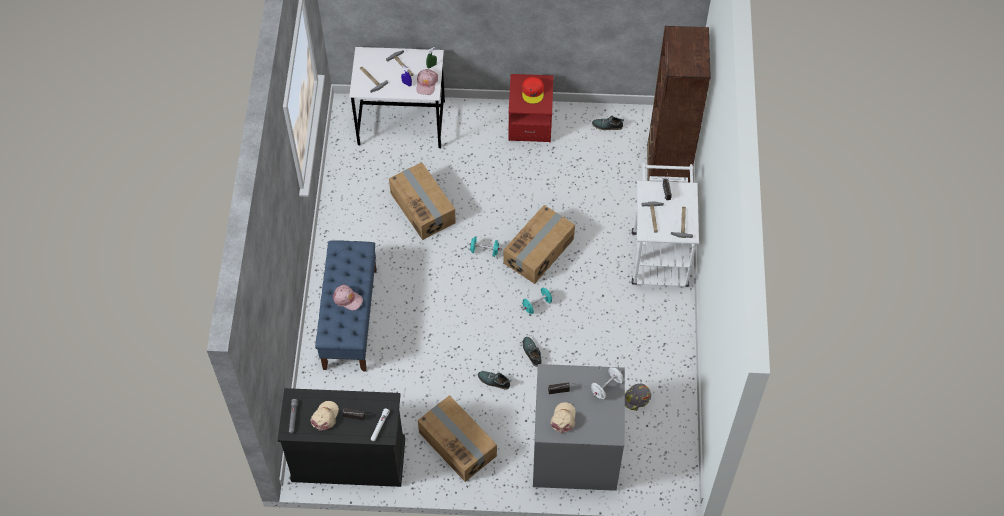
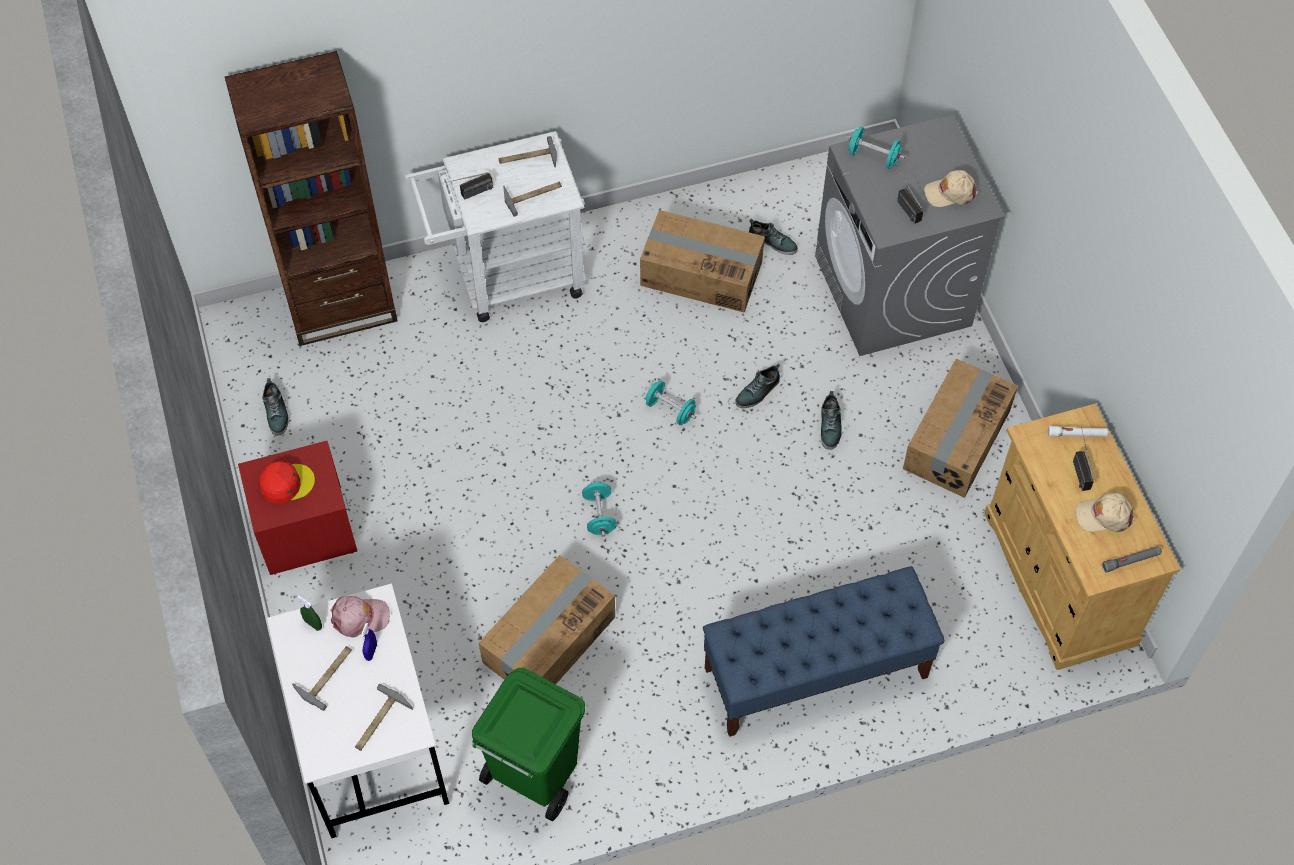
camera: 110 degrees left, 0 degrees up
(347, 299) = (837, 619): pink cap -> none
(348, 459) = (1058, 578): black cabinet -> beige cabinet
(355, 182) = (534, 775): none -> green trash can
(539, 251) = (569, 436): cardboard box -> cardboard box (701, 273)
(606, 387) = (873, 157): white dumbbell -> turquoise dumbbell
(636, 399) = (773, 242): grey hard hat -> shoe

